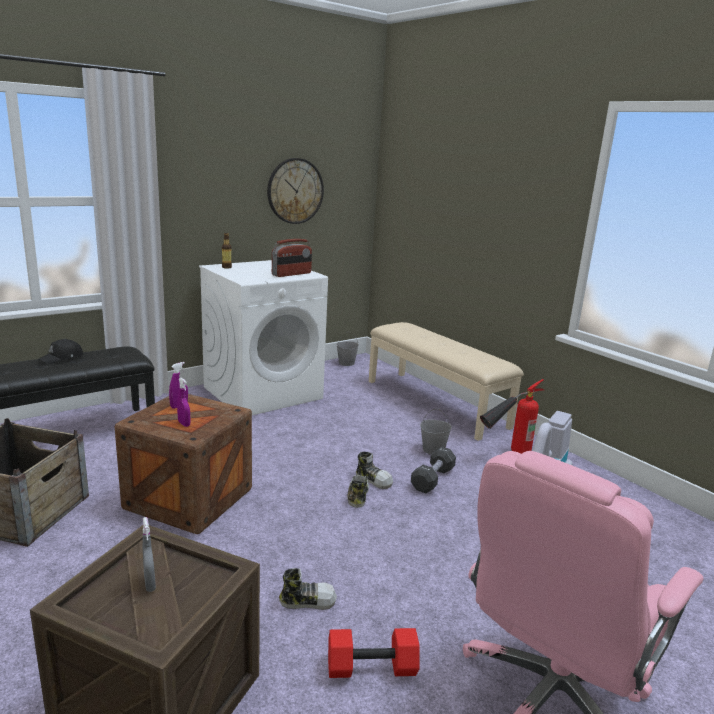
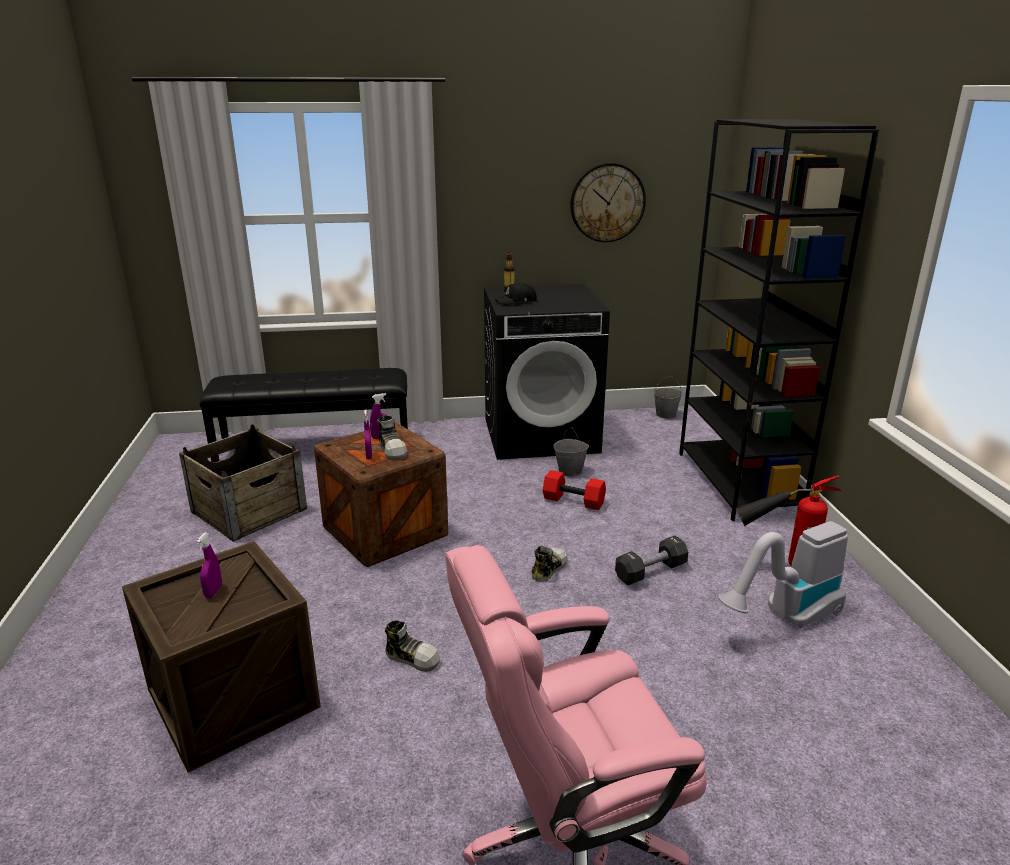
camera: 30 degrees right, 5 degrees up
(62, 358) = (329, 373): black cap -> black cap (517, 301)
(150, 584) = (213, 592): grey spray bottle -> purple spray bottle
(263, 392) = (541, 435): white washing machine -> black washing machine
(292, 274) = (570, 304): radio -> none
(372, 666) = (420, 737): red dumbbell -> red dumbbell (574, 501)
(374, 480) = (581, 556): shoe -> shoe (393, 450)
(433, 450) = (683, 538): grey bucket -> grey bucket (570, 471)
(436, 403) = (738, 483): beige bench -> black bookcase

